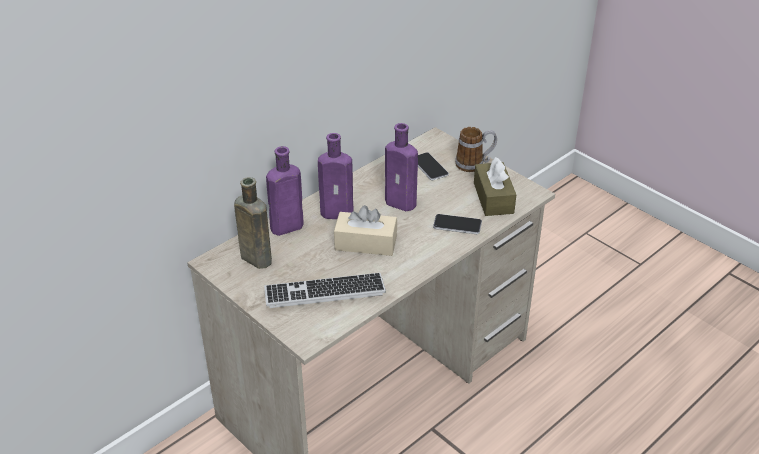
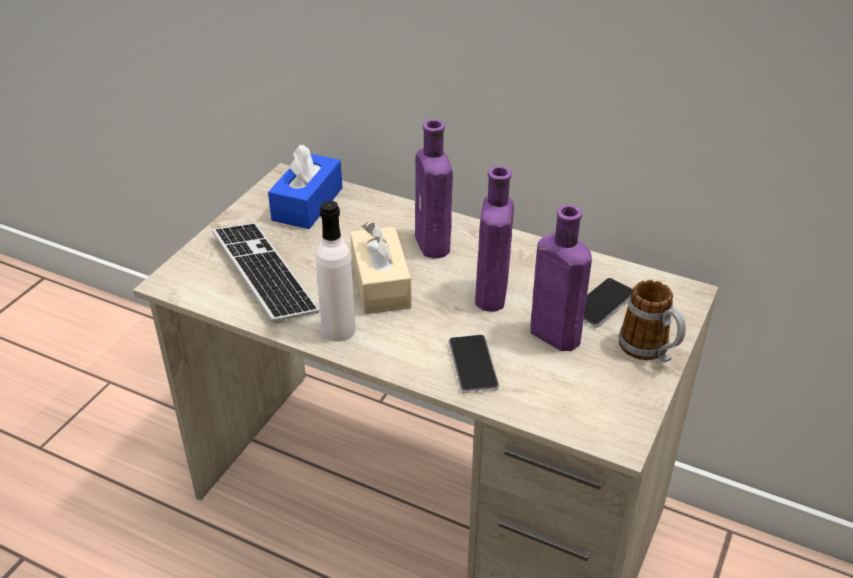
camera: 70 degrees right, 0 degrees up
(254, 258) = (307, 204): brown bottle -> blue tissue box
(284, 228) = (377, 210): purple bottle -> purple bottle (551, 333)
(401, 269) = (338, 330): none -> white bottle
(493, 198) = (570, 392): brown tissue box -> none

